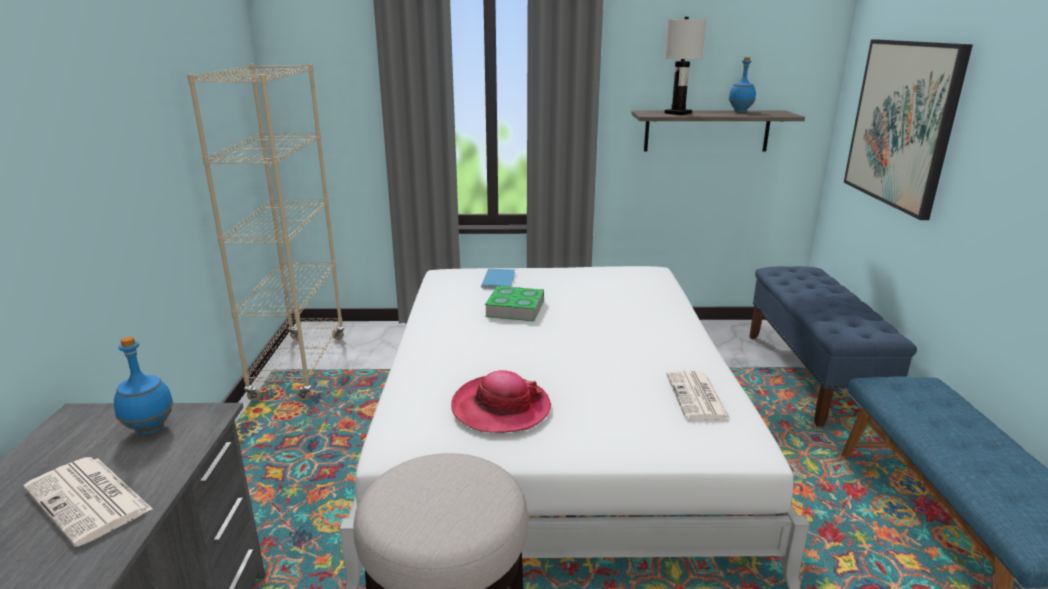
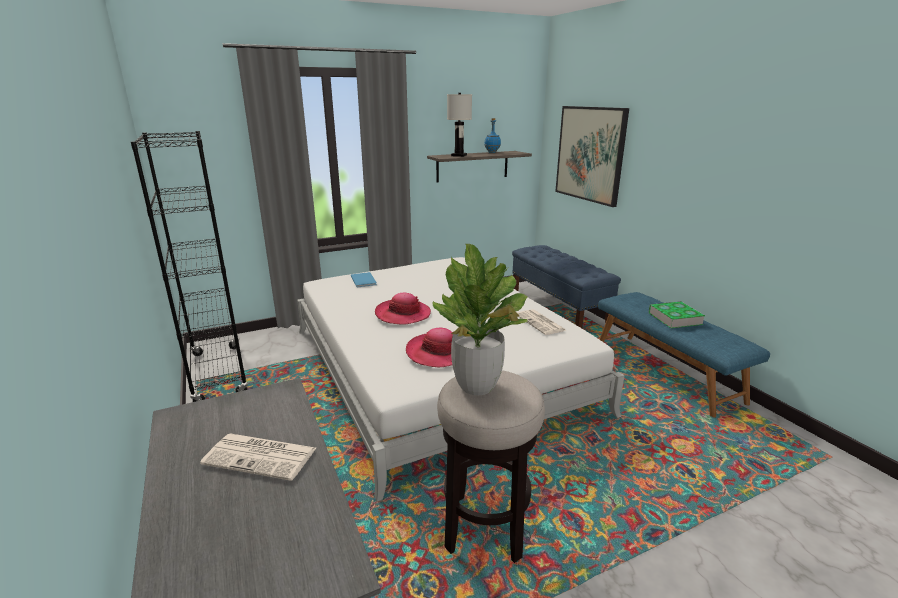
camera: 25 degrees left, 0 degrees up
(150, 428) = (250, 407): blue bottle -> none
(300, 367) = (218, 373): beige bookcase -> black bookcase
(428, 482) = (477, 386): none -> potted plant
(503, 338) = (403, 314): none -> hat
(515, 308) = (392, 295): book -> book (675, 318)

